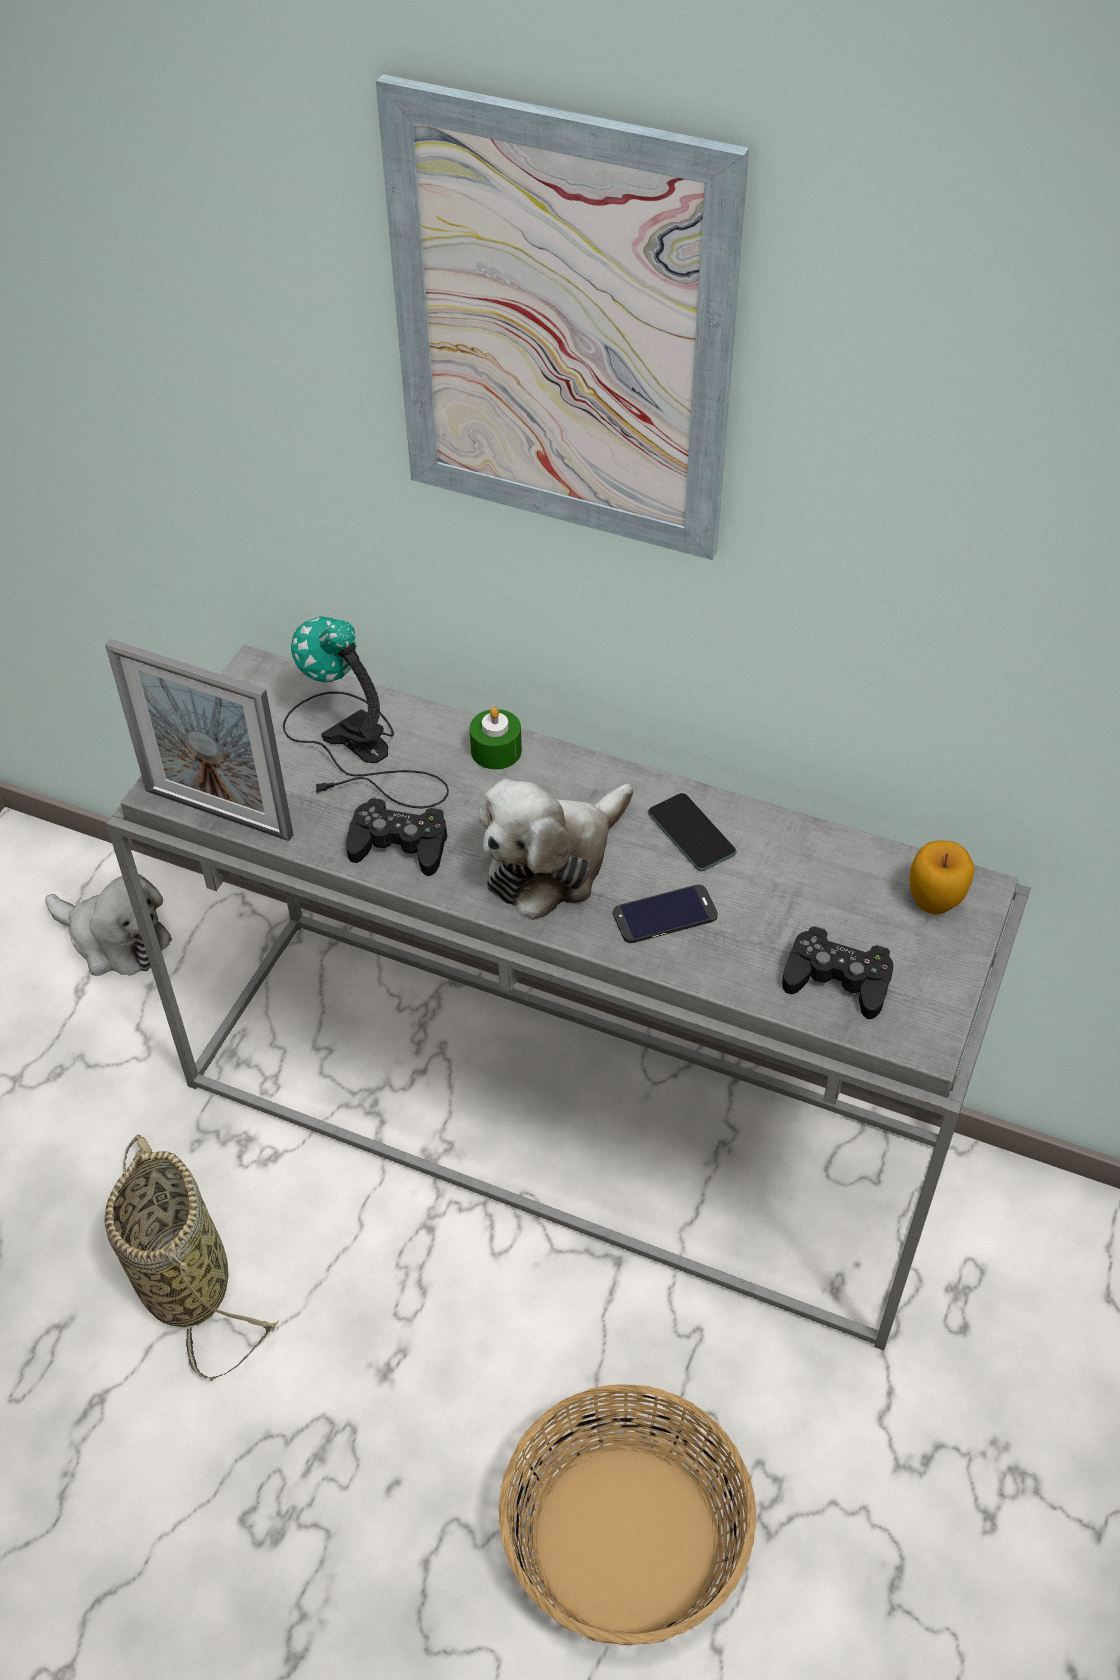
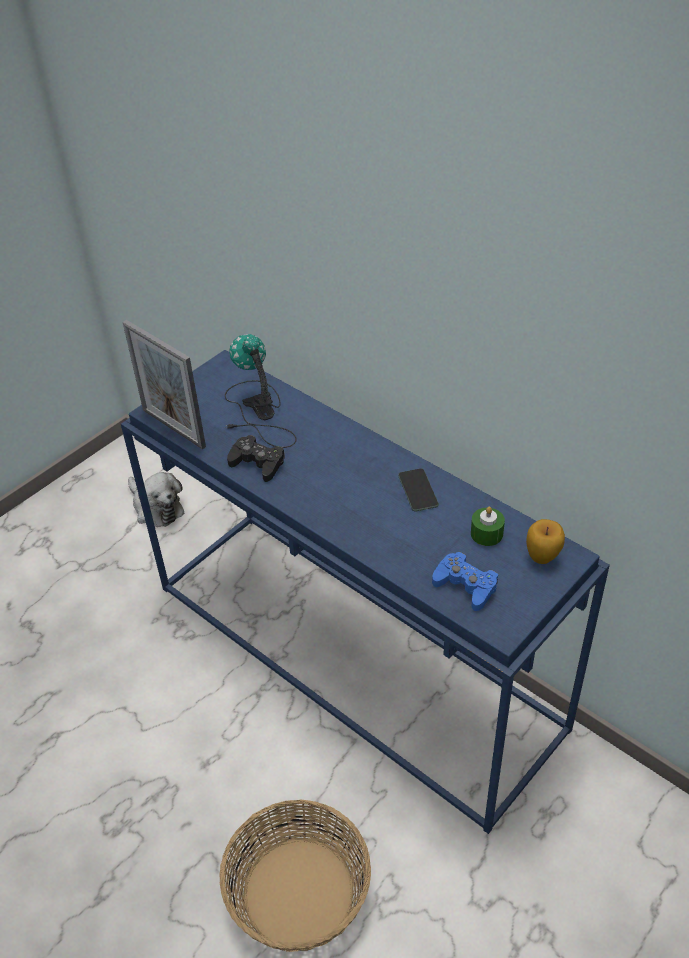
camera: 20 degrees right, 5 degrees down
(184, 1277) = (122, 685): basket -> none
(496, 750) = (330, 426): green candle -> green candle (486, 533)
(553, 862) = (335, 489): plush toy -> none
(562, 330) = (371, 184): picture -> none
(569, 1114) = (357, 654): grey console table -> blue console table
(665, 915) = (383, 529): phone -> none
(837, 980) = (465, 585): black game controller -> blue game controller

